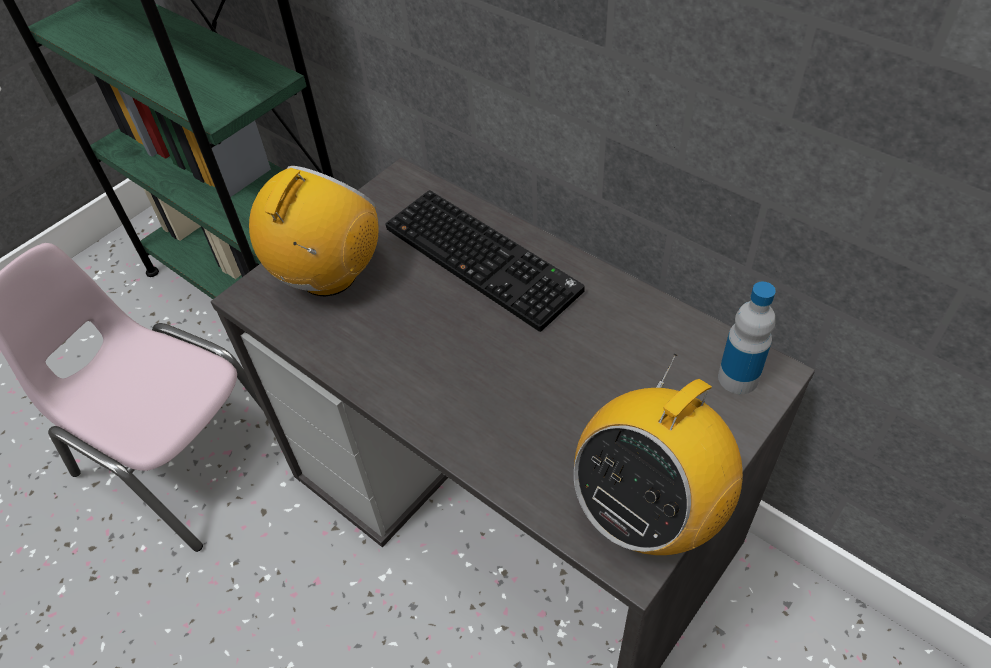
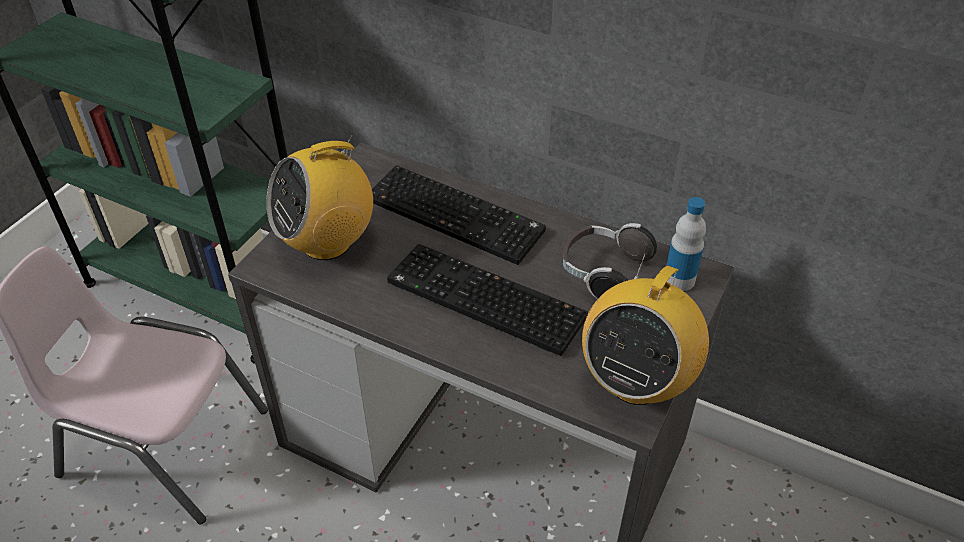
camera: 15 degrees left, 5 degrees down
(328, 276) = (327, 242): radio -> radio turned 135 degrees counterclockwise
(484, 374) = (482, 301): none -> keyboard
(641, 355) = (602, 272): none -> headphones

